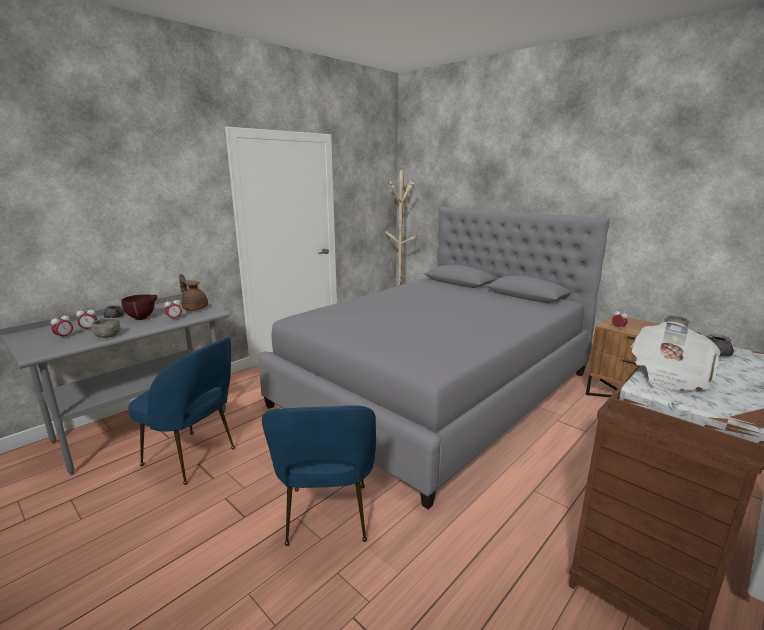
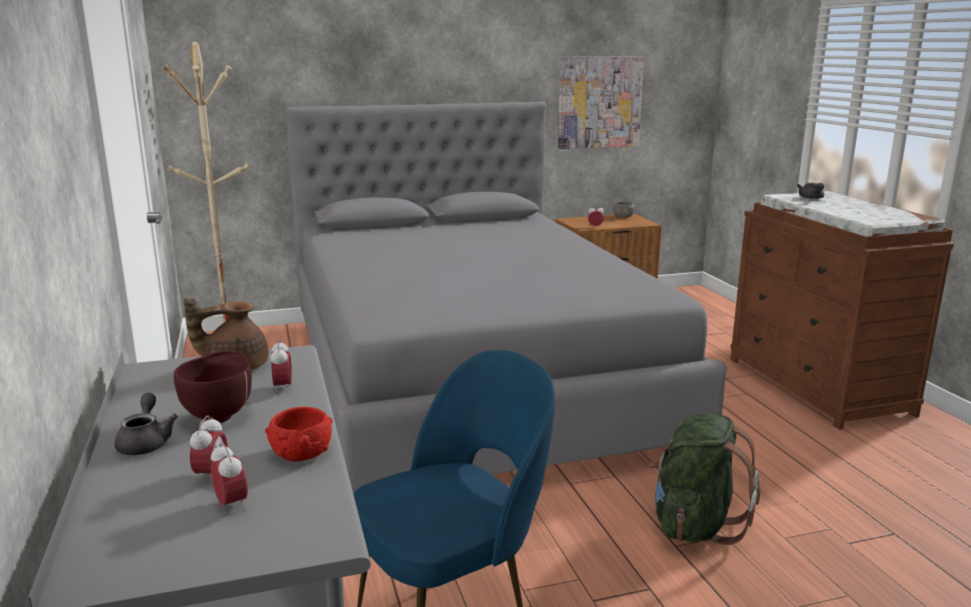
camera: 60 degrees left, 0 degrees up
(107, 335) = (301, 453): grey bowl -> red bowl
(327, 521) = (695, 524): blue chair -> green backpack
(668, 375) = (852, 214): newspaper -> none
(676, 224) = (599, 102): none -> picture

